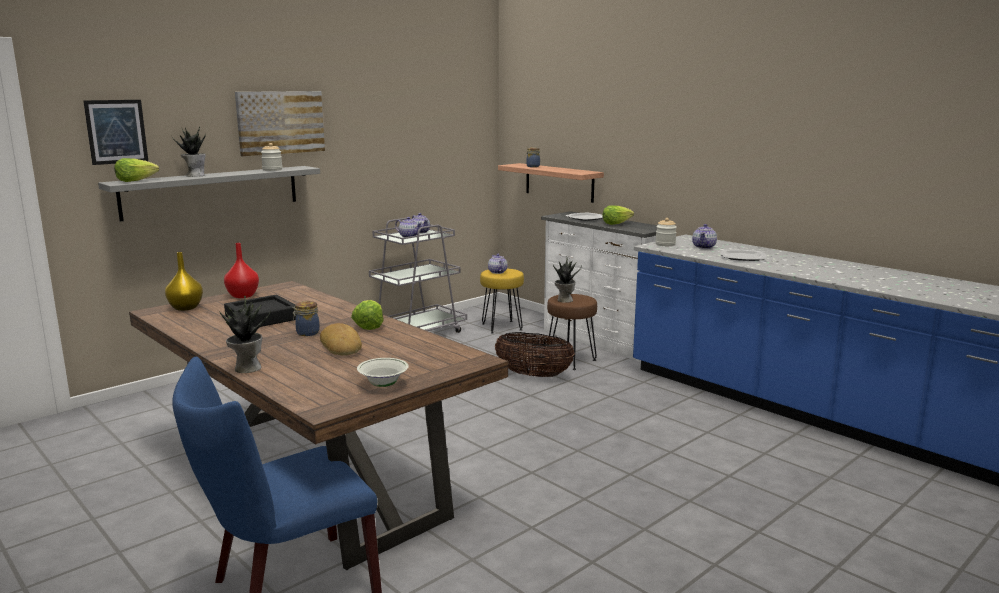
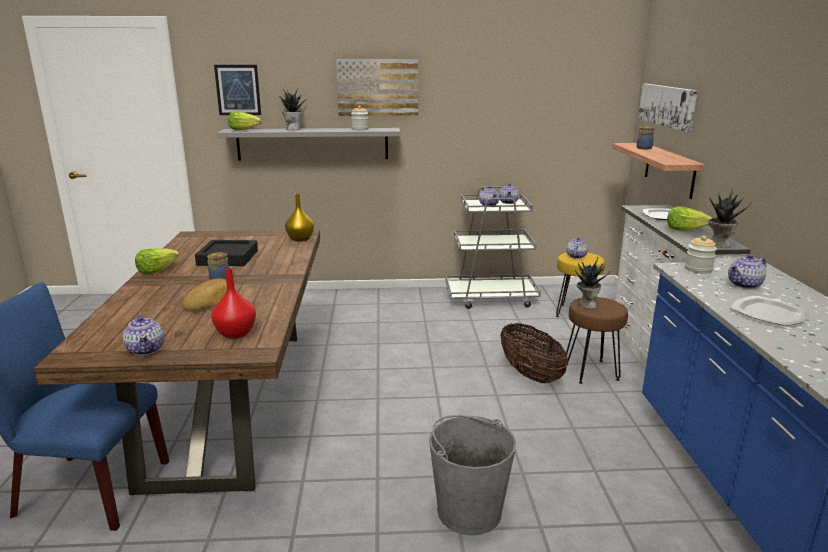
camera: 40 degrees right, 5 degrees up
(186, 308) = (211, 237): yellow vase -> yellow vase (301, 239)
(242, 295) = (261, 235): red vase -> red vase (235, 333)
(246, 368) = (121, 300): potted plant -> potted plant (718, 244)
(369, 326) = (268, 287): lettuce -> lettuce (157, 270)
(383, 385) = (146, 349): white bowl -> teapot
(544, 128) = (667, 106): none -> picture
(619, 462) = (469, 510): none -> grey bucket

